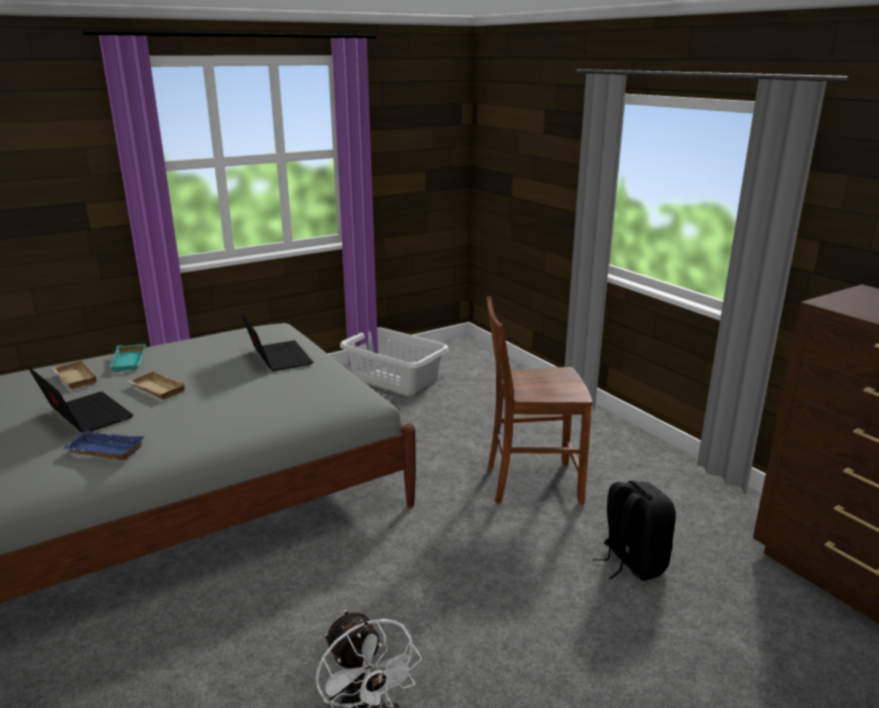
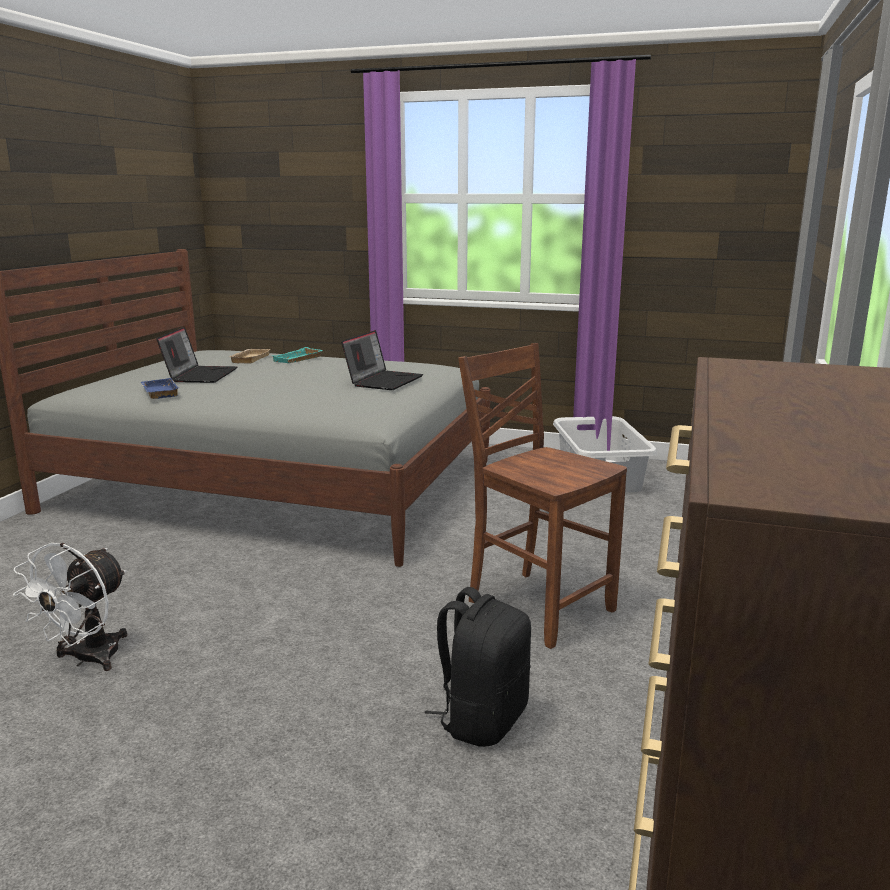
camera: 50 degrees right, 5 degrees down
(156, 389) = (266, 375): beige tray -> none

